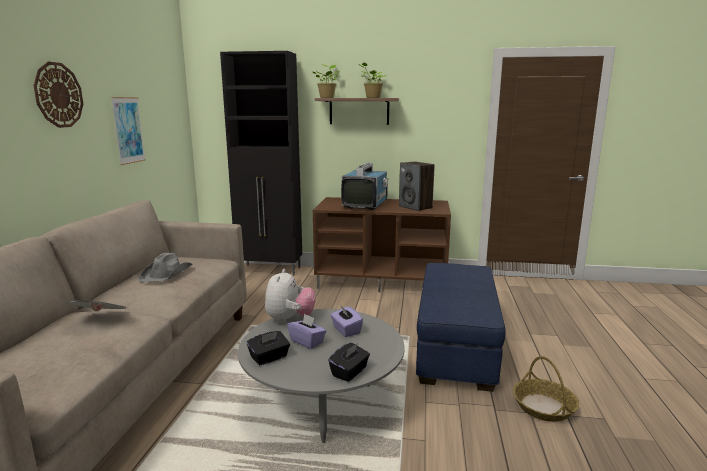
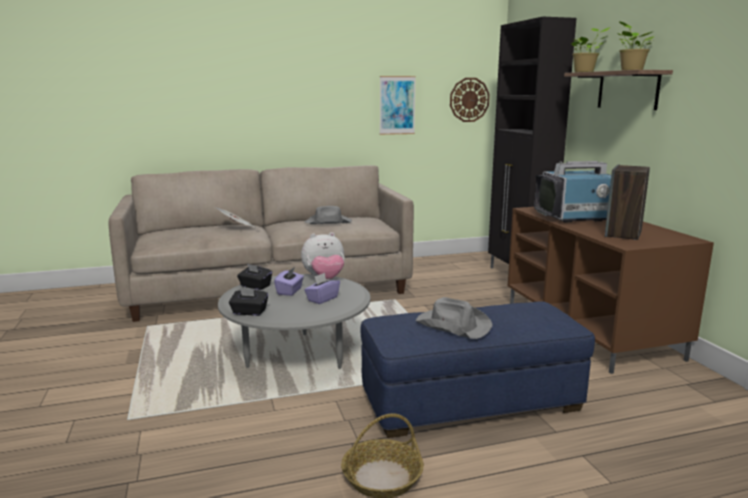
camera: 65 degrees right, 0 degrees up
(58, 95) = (321, 75): wall clock -> wall clock (469, 100)
(463, 293) = (452, 325): none -> grey hat

